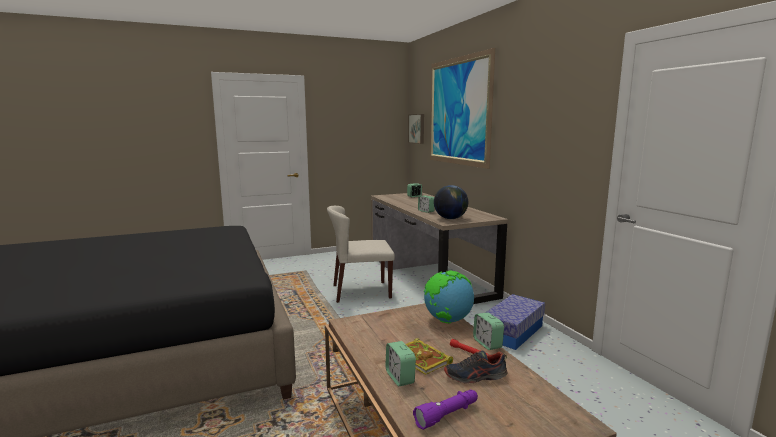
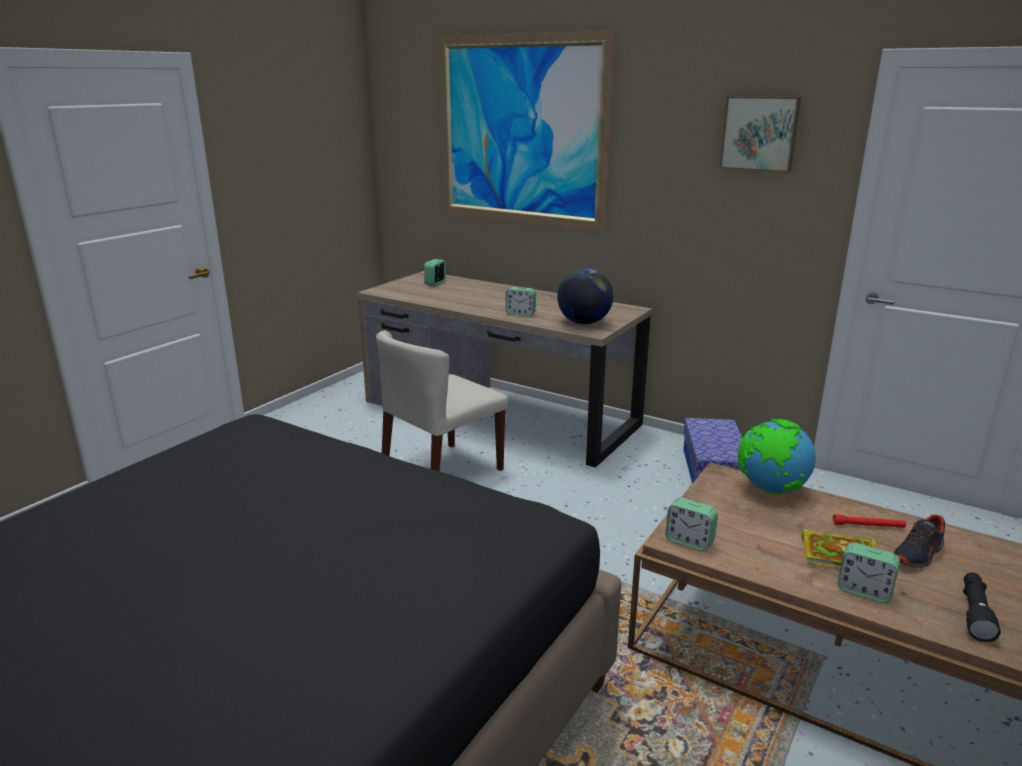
camera: 35 degrees left, 10 degrees up
(417, 128) = (401, 155): picture -> picture (759, 133)
(447, 415) = (974, 613): purple flashlight -> black flashlight
(487, 343) = (858, 506): alarm clock -> alarm clock (689, 541)

